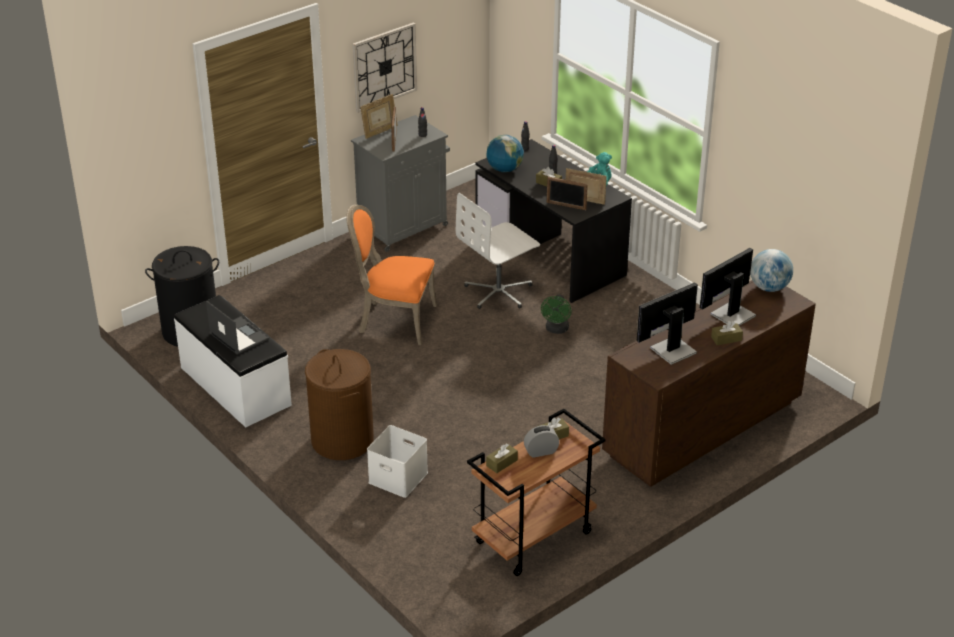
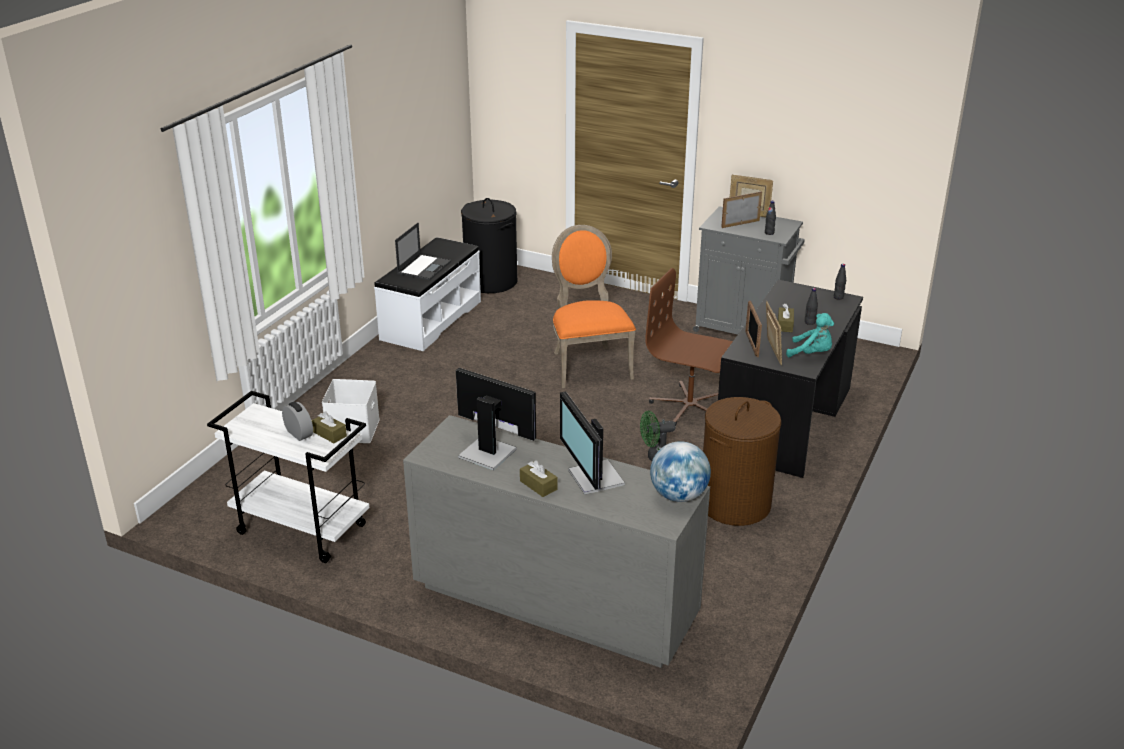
camera: 65 degrees right, 5 degrees down
(342, 440) = (389, 387): brown laundry basket -> brown laundry basket (734, 504)
(384, 67) = (774, 147): wall clock -> none
(499, 292) = (689, 407): white office chair -> brown office chair
(501, 463) = (270, 416): brown tissue box -> none
(504, 169) = (782, 296): globe -> none
(533, 539) = (300, 529): brown cart -> white cart
(701, 429) = (553, 602): brown dresser -> grey dresser
(731, 314) = (594, 478): monitor -> monitor turned 135 degrees counterclockwise

